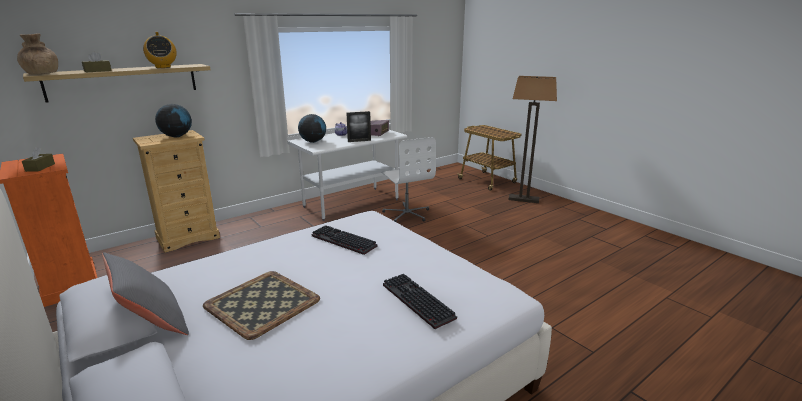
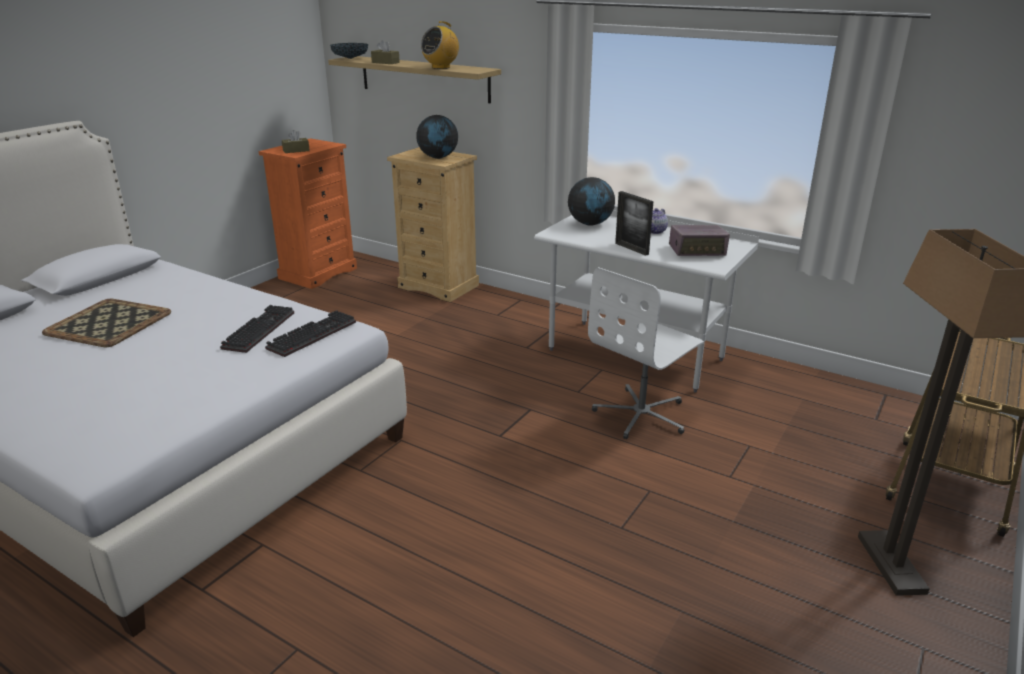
camera: 70 degrees right, 5 degrees up
(41, 74) = (350, 58): brown vase -> bowl
(152, 322) = (88, 292): grey pillow -> none
(415, 301) = (89, 397): keyboard -> keyboard (312, 334)

